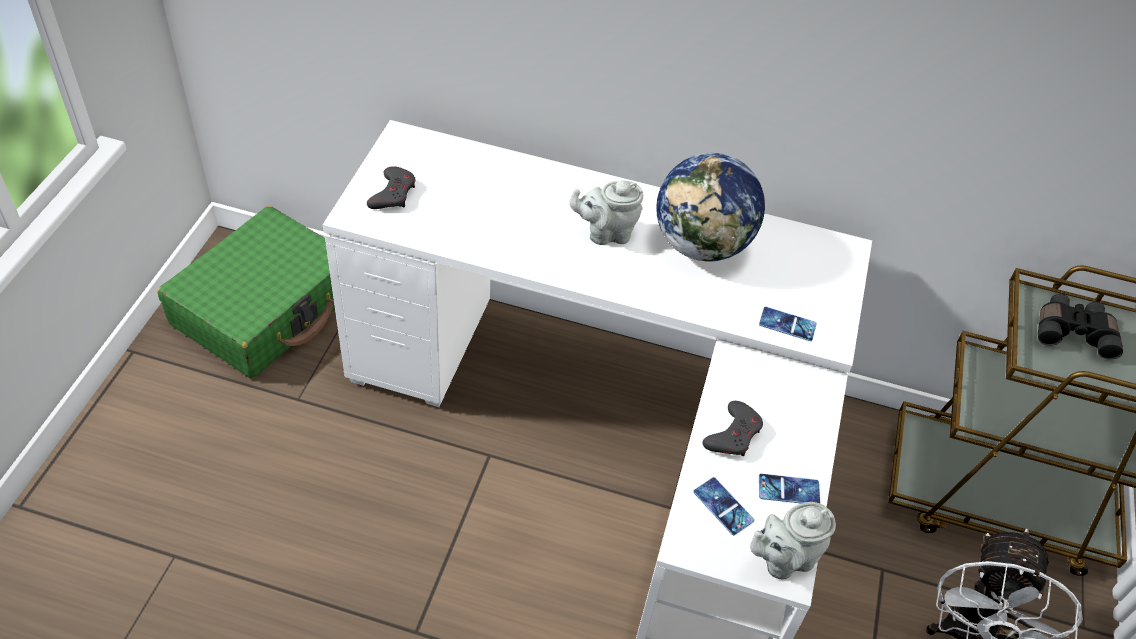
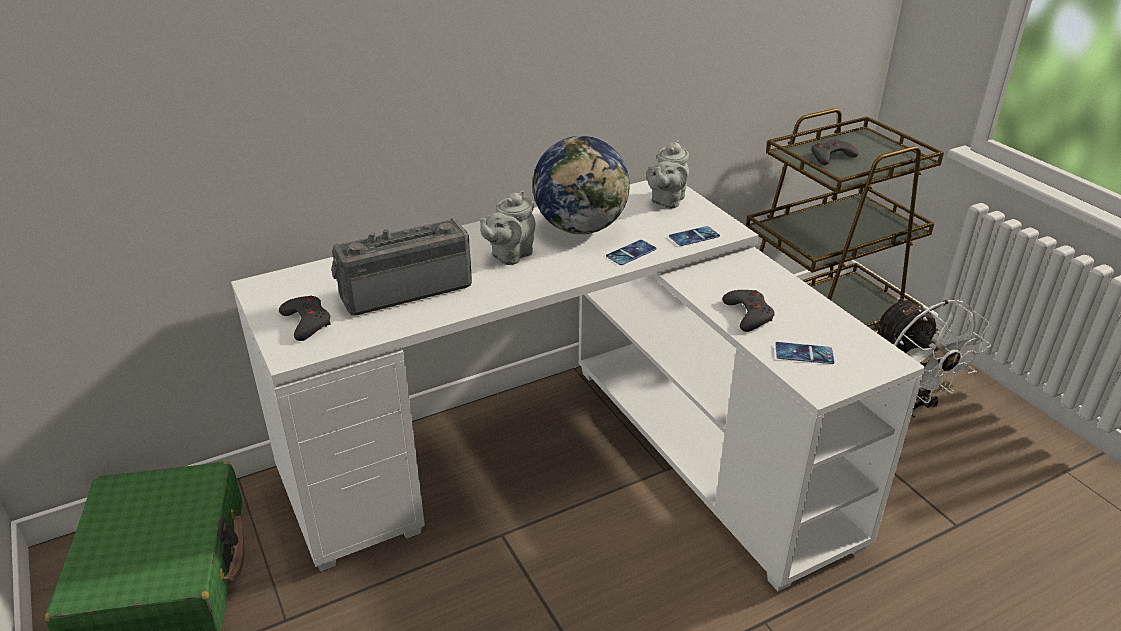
camera: 40 degrees left, 15 degrees down
(490, 211) = (405, 289): none -> radio
(783, 559) = (876, 355): grey teapot -> grey teapot (666, 201)
(788, 490) = (821, 320): phone -> phone (631, 253)
(1073, 332) = (831, 156): black binoculars -> grey game controller

